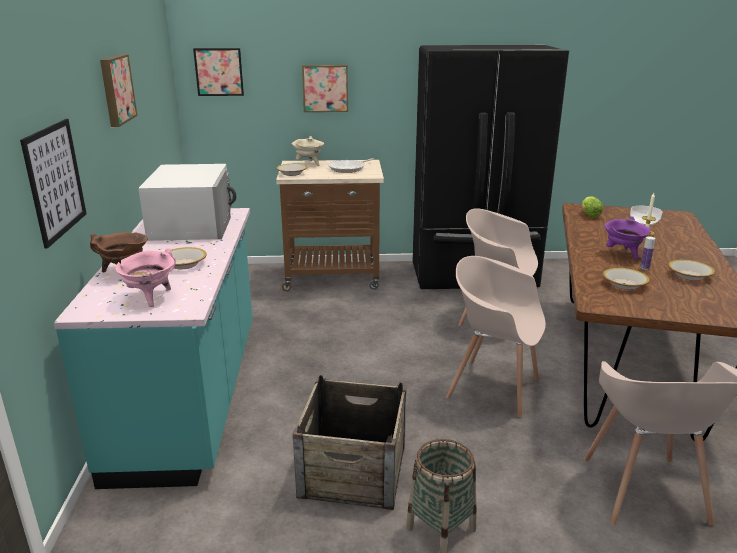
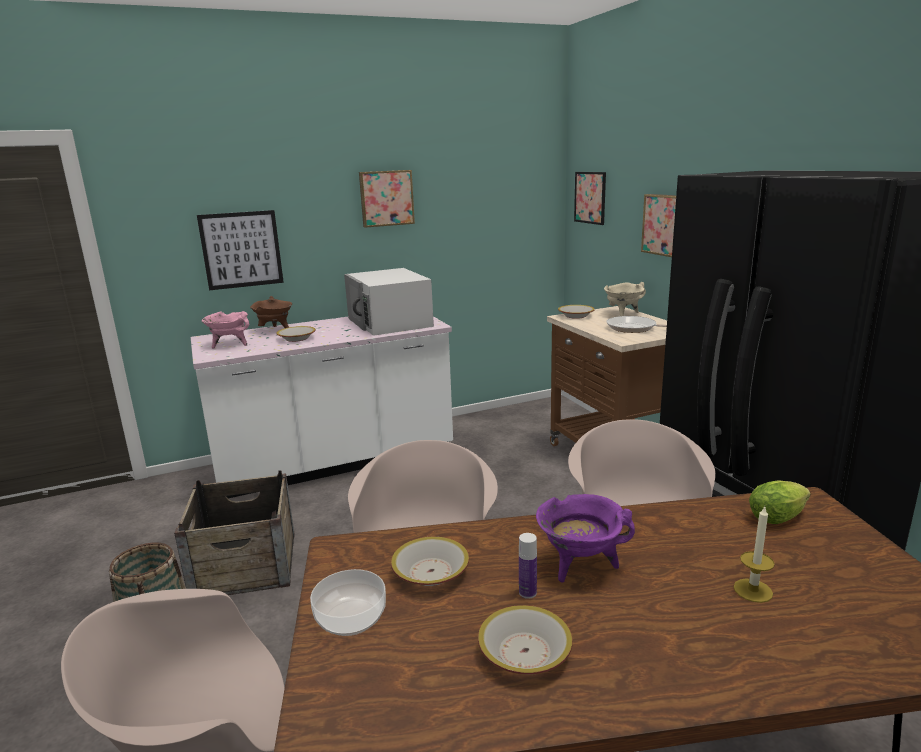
camera: 70 degrees right, 5 degrees down
(191, 396) = (335, 462): turquoise counter -> white counter
(192, 224) = (390, 322): white microwave -> white microwave turned 90 degrees clockwise
(644, 222) = (832, 587): bowl -> bowl (351, 618)

